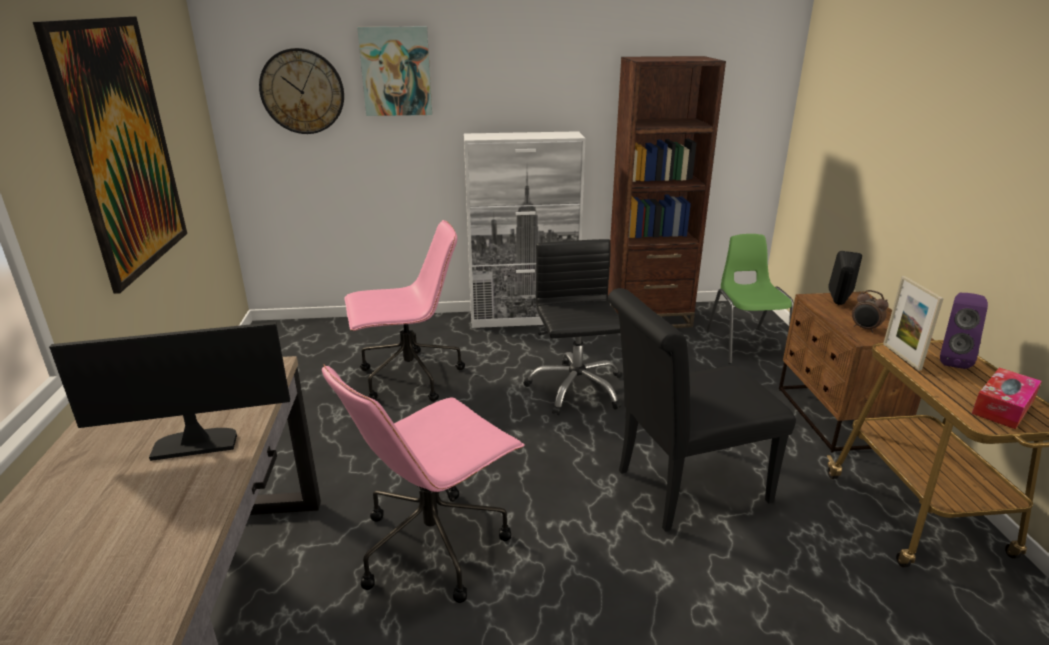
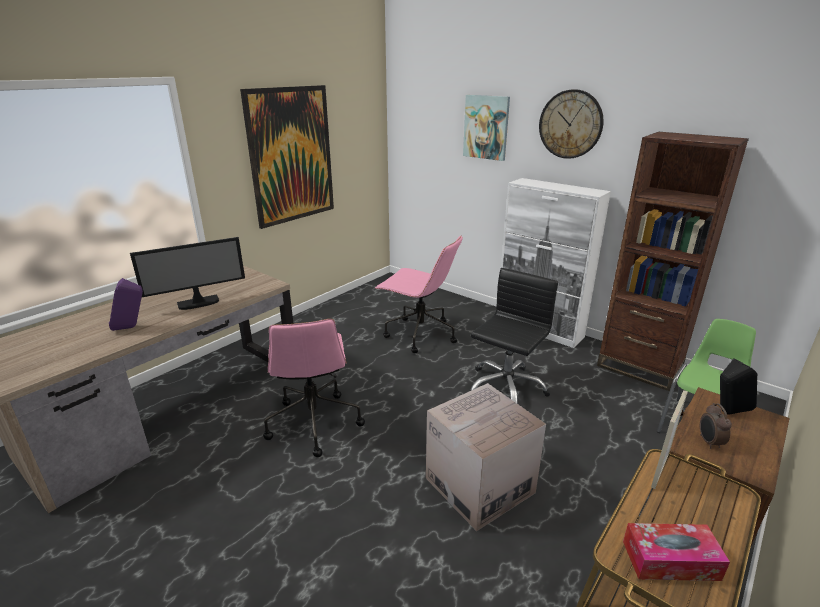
camera: 45 degrees right, 0 degrees up
(196, 444) = (198, 303): monitor -> monitor turned 120 degrees clockwise
(302, 91) = (432, 135): wall clock -> wall clock (570, 124)
(434, 544) = (313, 422): pink office chair -> pink office chair turned 105 degrees counterclockwise
(683, 488) = (479, 485): black chair -> cardboard box
(951, 360) = (712, 502): purple speaker -> purple speaker (131, 327)

